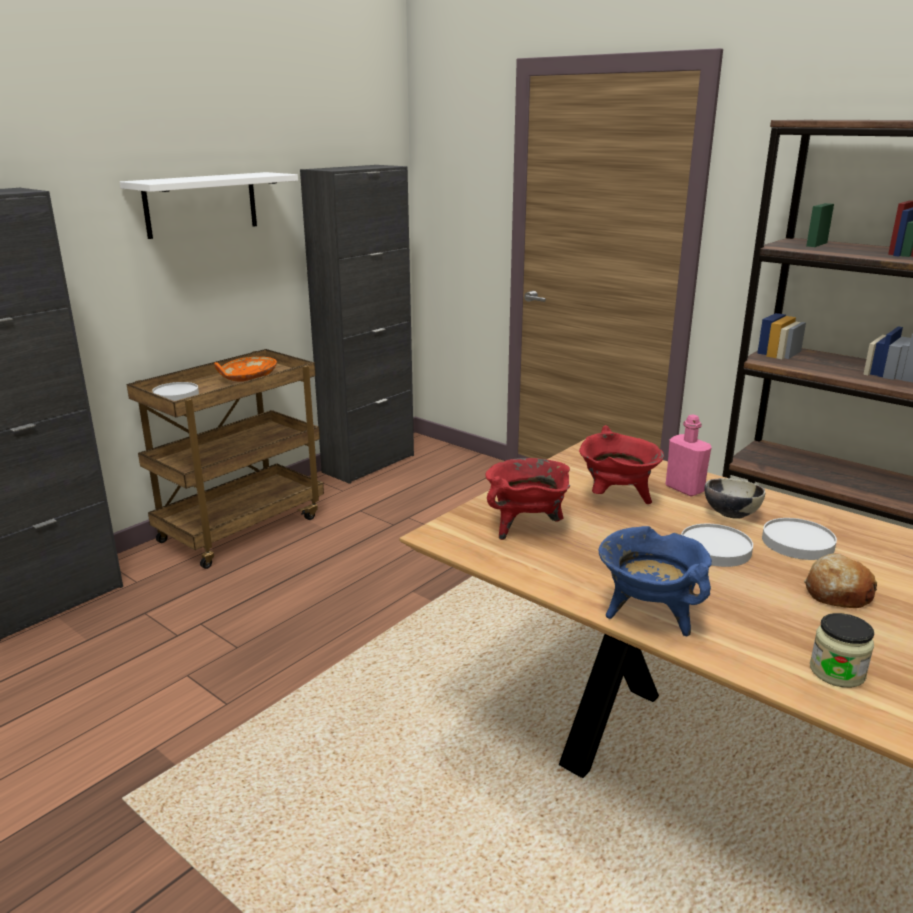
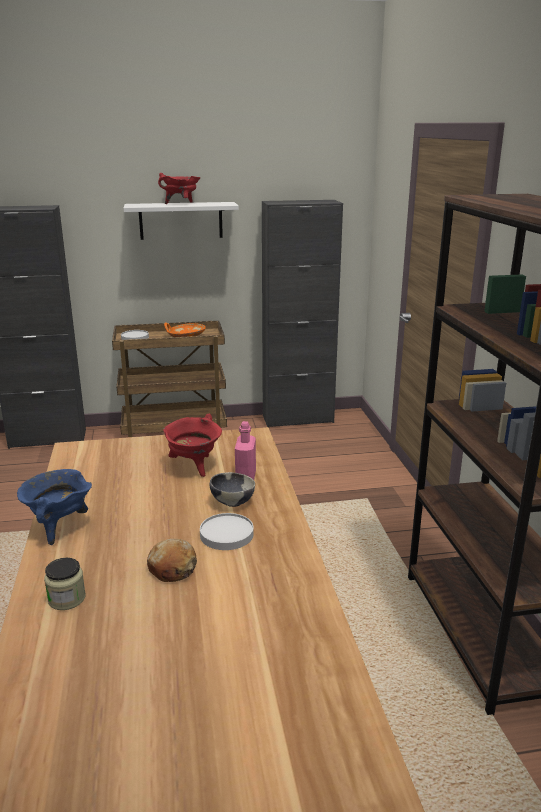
camera: 40 degrees right, 0 degrees up
(526, 527) = (115, 461): red cooking pot -> red cooking pot (181, 204)
(715, 549) = (173, 515): white plate -> none

